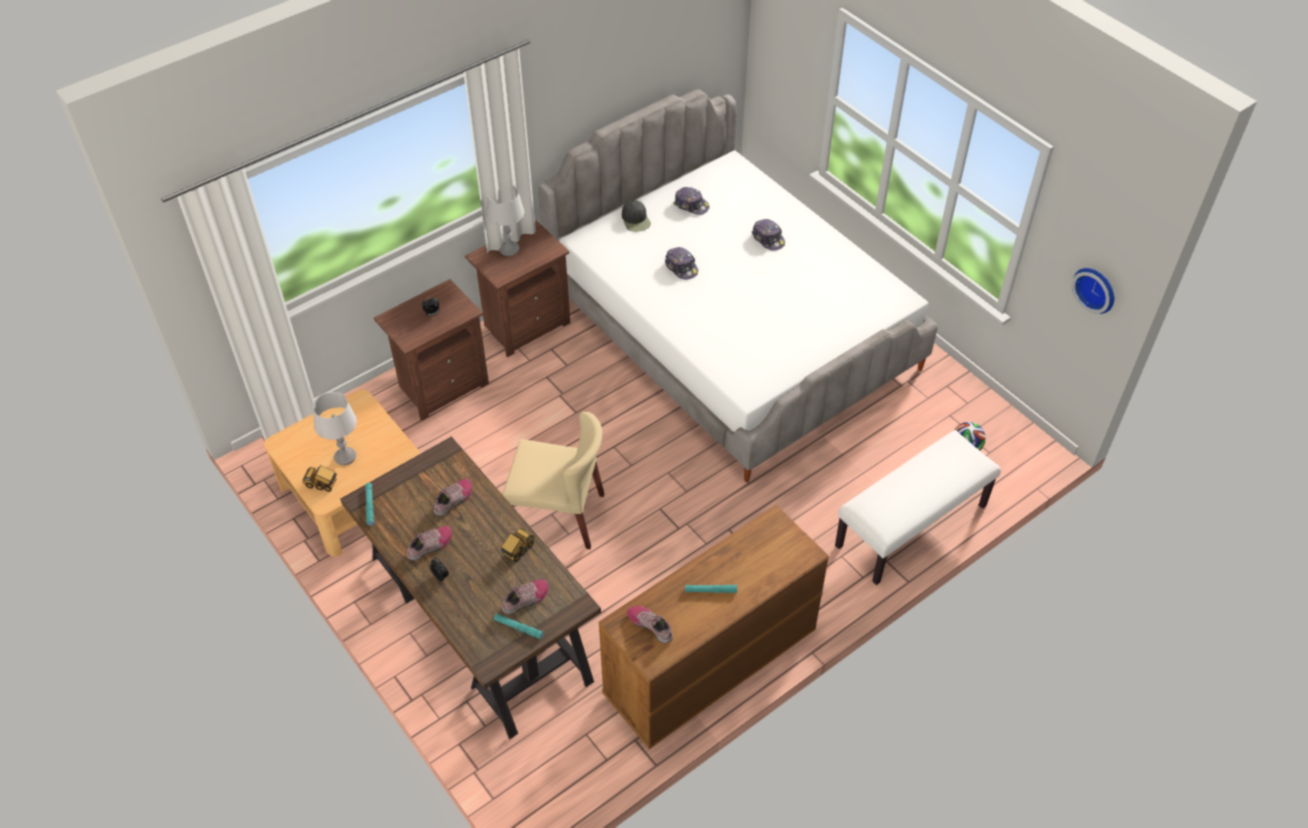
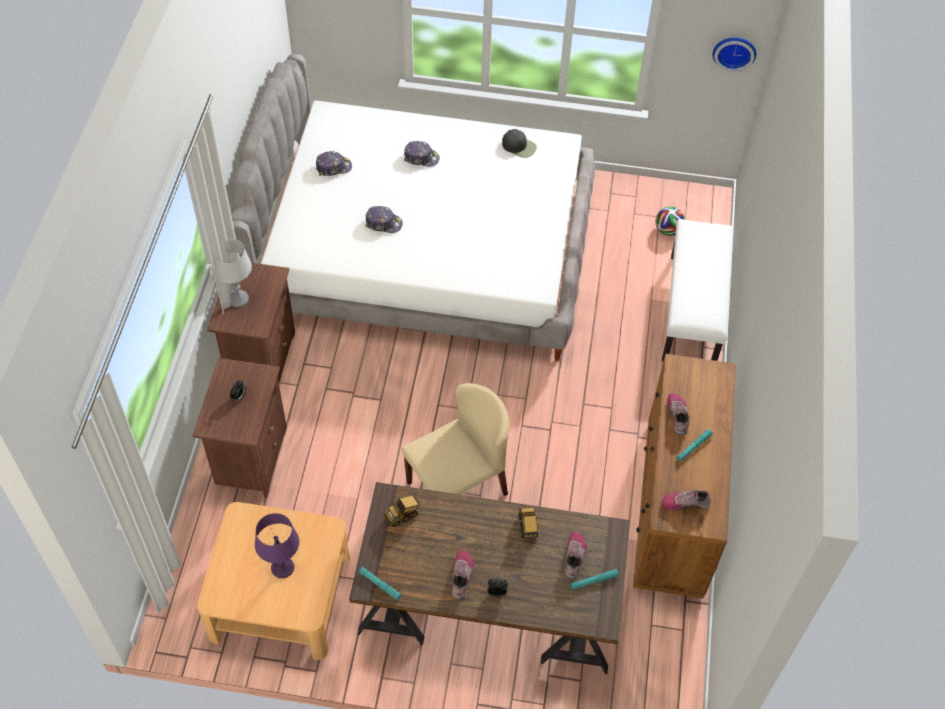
camera: 45 degrees left, 5 degrees up
(322, 484) = (291, 604): toy truck -> toy truck (402, 515)
(345, 457) = (283, 567): grey table lamp -> purple table lamp
(454, 500) = (437, 528): shoe -> shoe (678, 415)
(636, 220) = (304, 207): black cap -> black cap (519, 146)

